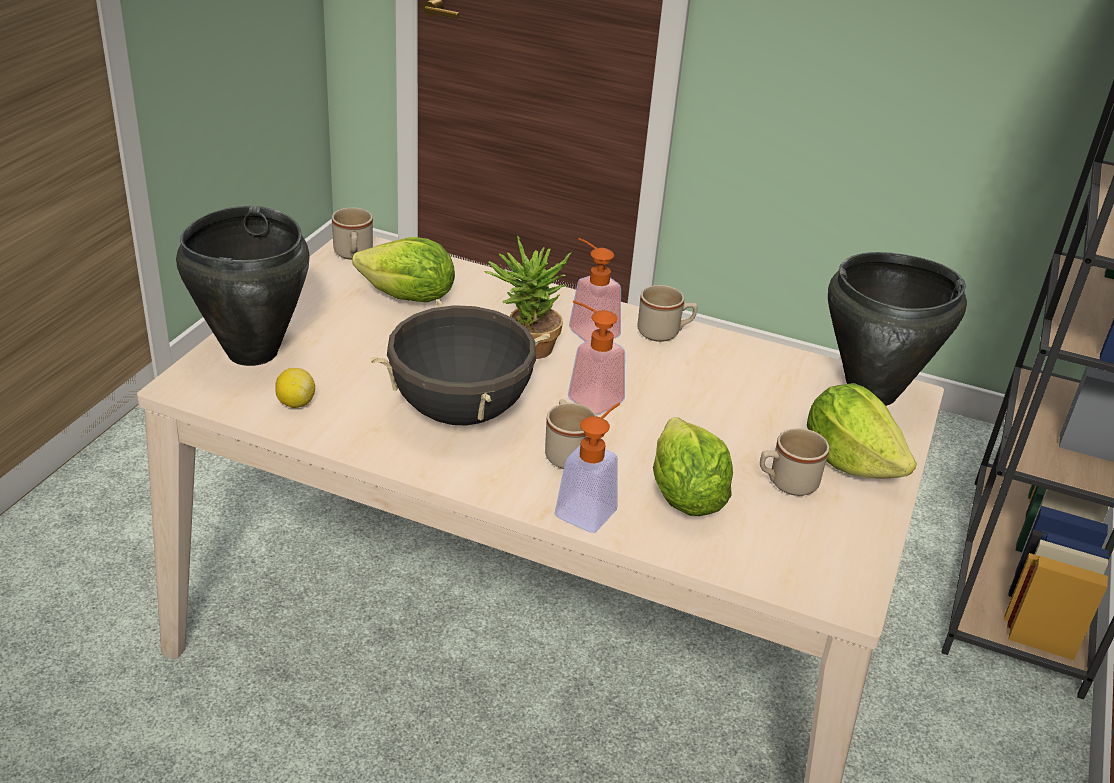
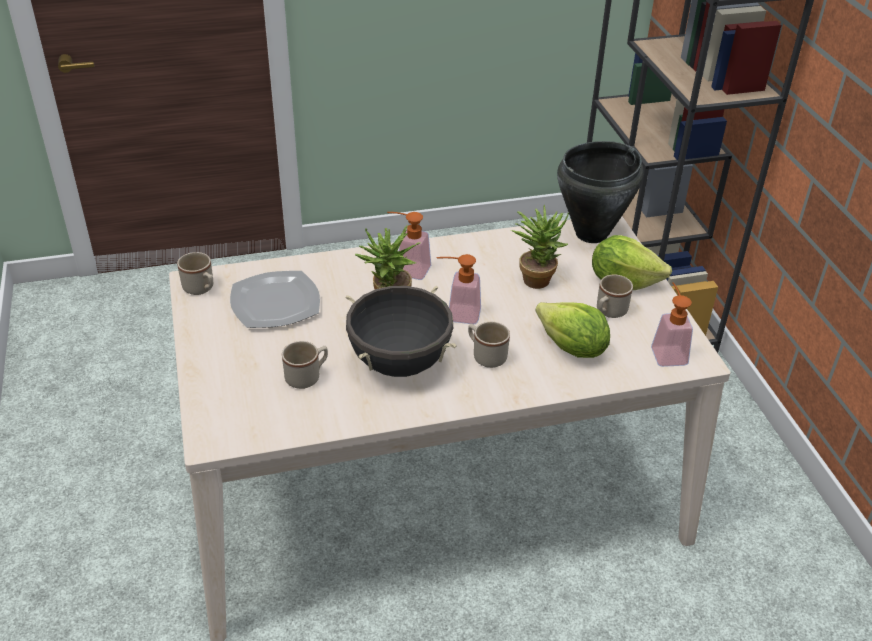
camera: 35 degrees left, 5 degrees up
(251, 352) = (224, 394): black cooking pot -> none
(295, 403) = (297, 412): lemon -> none
(408, 298) = (276, 303): lettuce -> plate
(591, 508) = (535, 382): soap dispenser -> soap dispenser (667, 352)
(664, 333) = (451, 250): beige mug -> beige mug (307, 377)
(737, 404) = (536, 277): none -> potted plant

